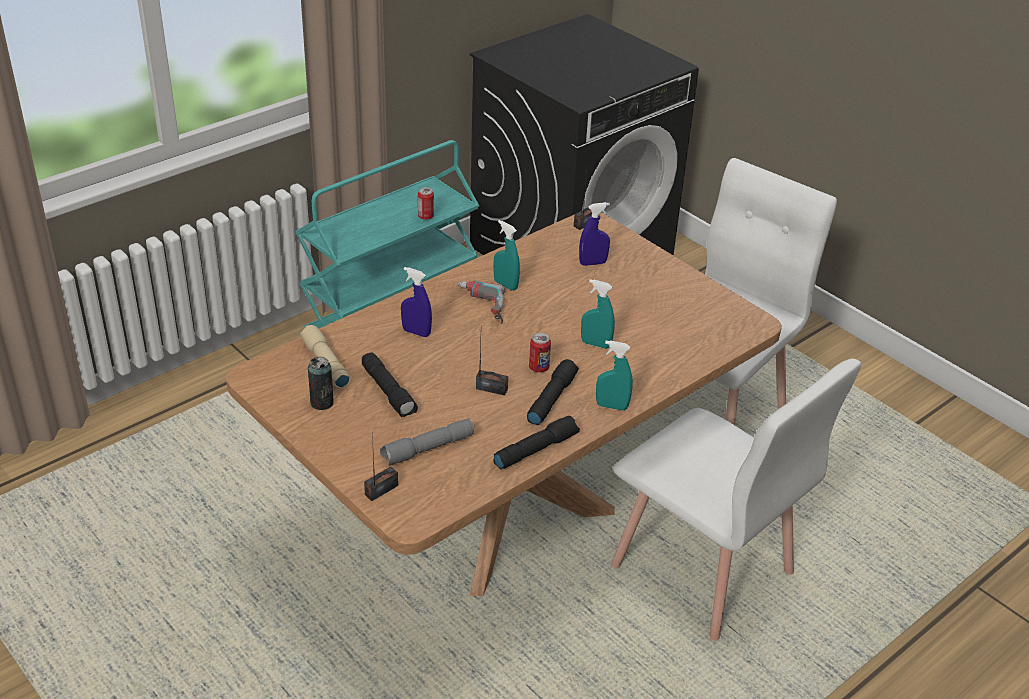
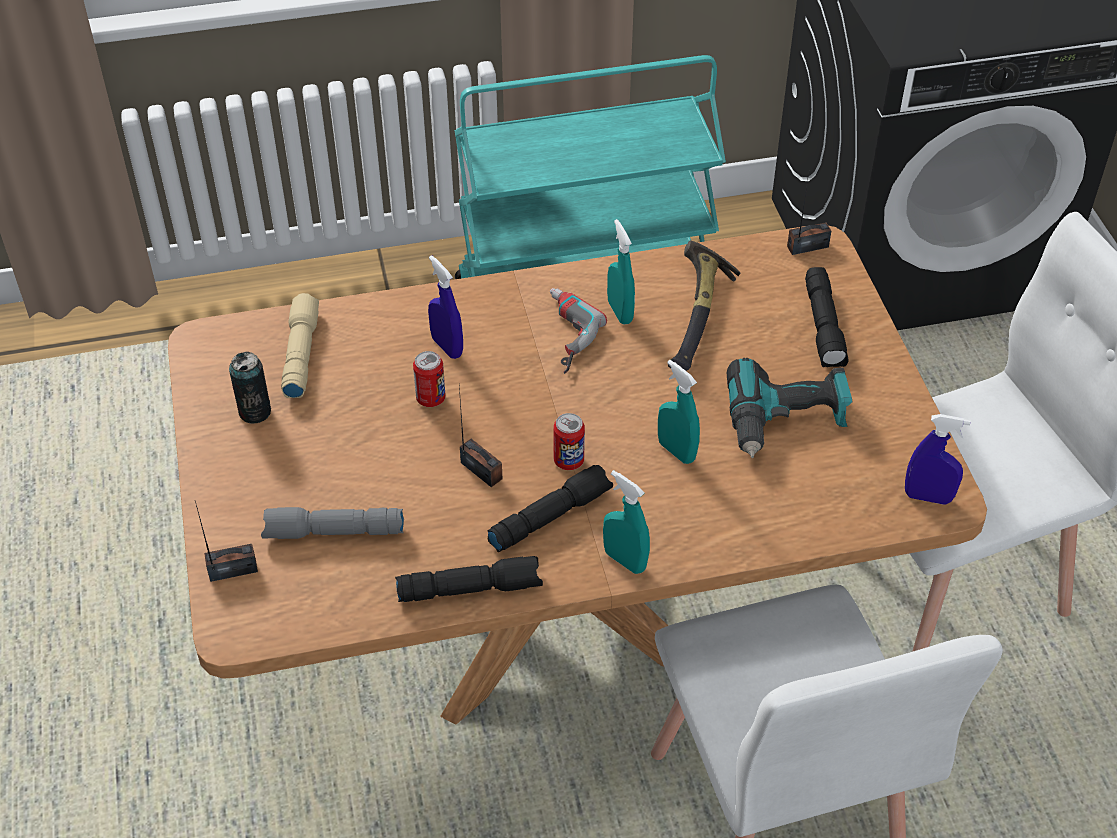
camera: 30 degrees right, 10 degrees up
(389, 392) = (347, 426): black flashlight -> black flashlight (824, 327)
(425, 216) = (637, 158): can -> can (431, 398)
(554, 274) = (700, 317): none -> hammer
(593, 263) = (770, 316): blue spray bottle -> blue spray bottle (928, 497)
(643, 311) = (786, 421): none -> power drill

